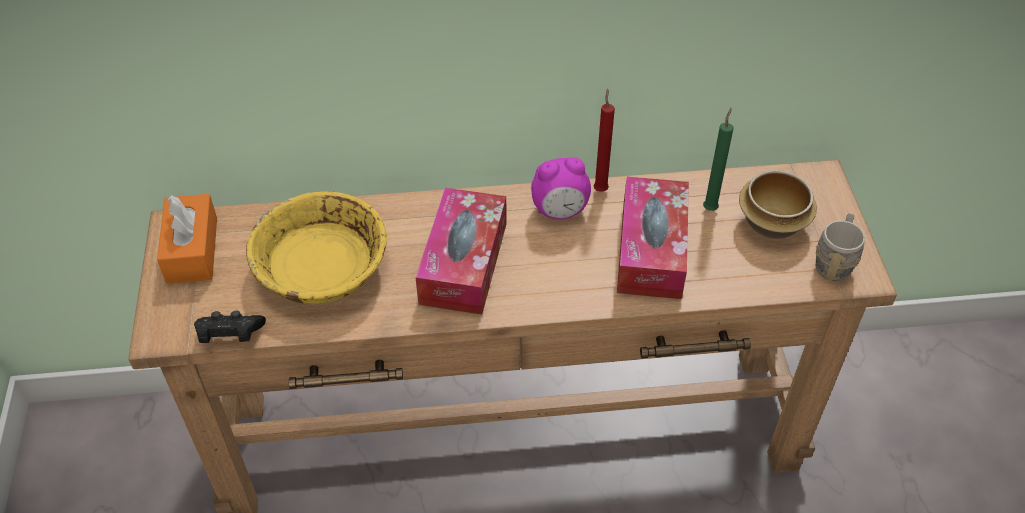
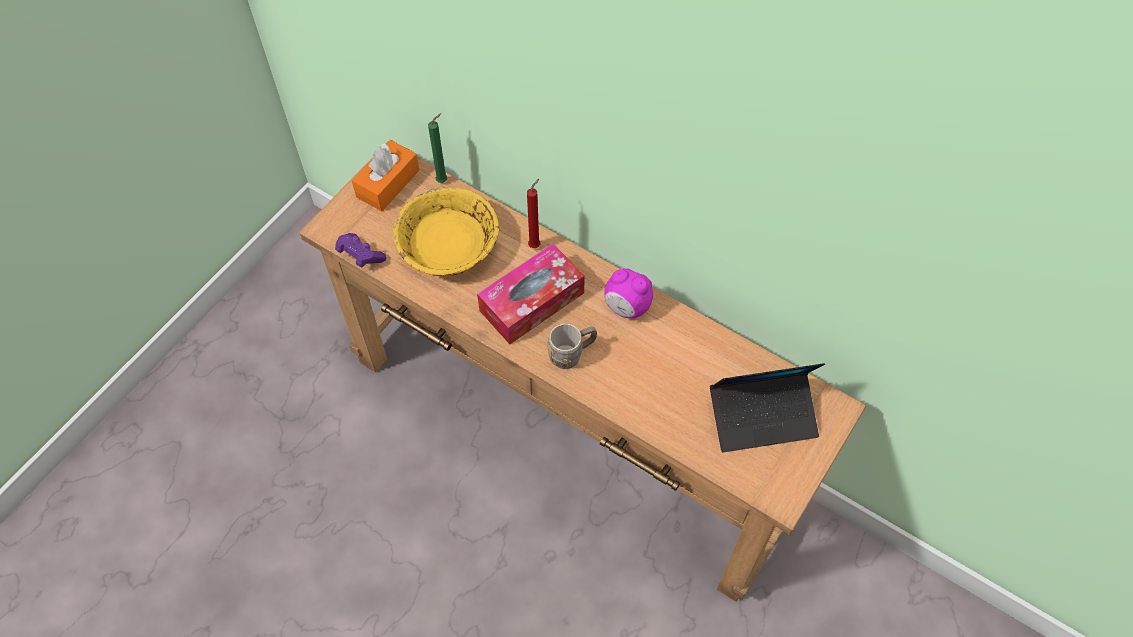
camera: 40 degrees right, 10 degrees up
(230, 336) = (360, 256): black game controller -> purple game controller
(600, 189) = (670, 310): red candle -> red candle (535, 245)
(651, 250) = (658, 377): tissue box -> none
(710, 207) = (730, 376): green candle -> green candle (443, 180)
(773, 222) = (762, 416): bowl -> laptop
(835, 261) = (774, 475): grey mug -> grey mug (572, 354)

